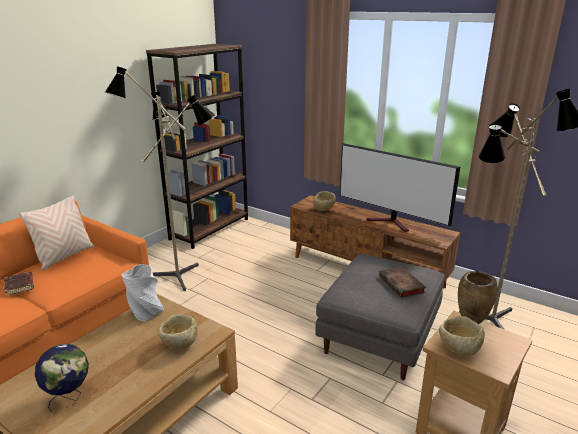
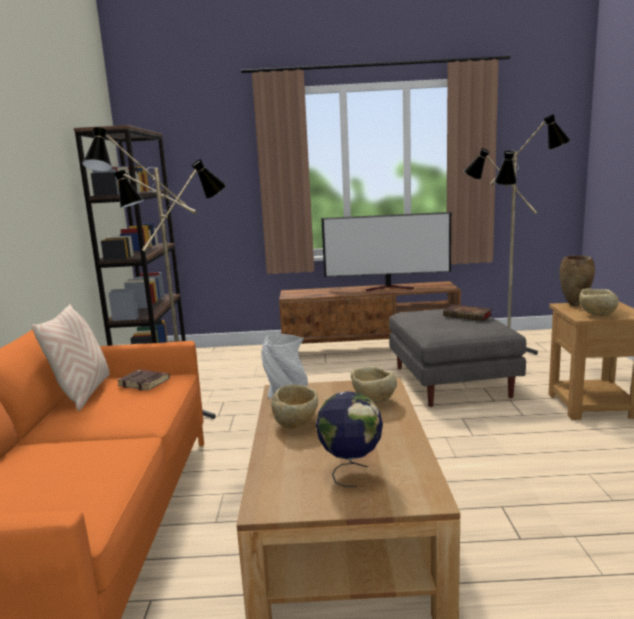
camera: 35 degrees left, 10 degrees down
(20, 286) = (76, 429): brown book -> brown book (145, 383)
(324, 210) = (316, 294): beige bowl -> beige bowl (297, 424)

